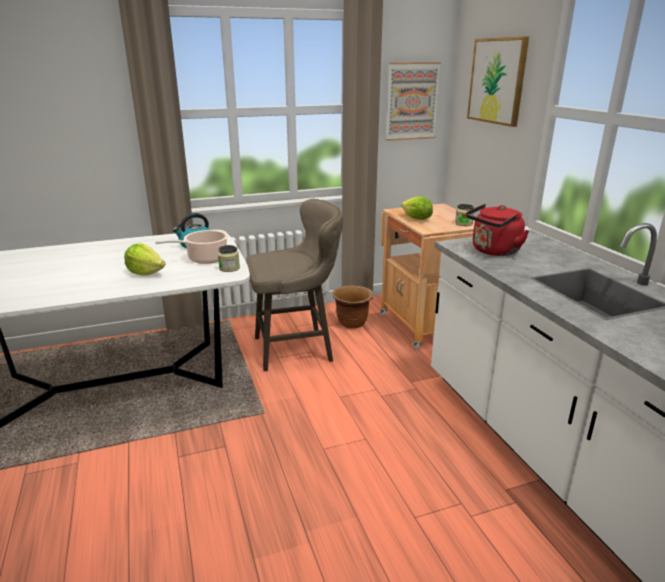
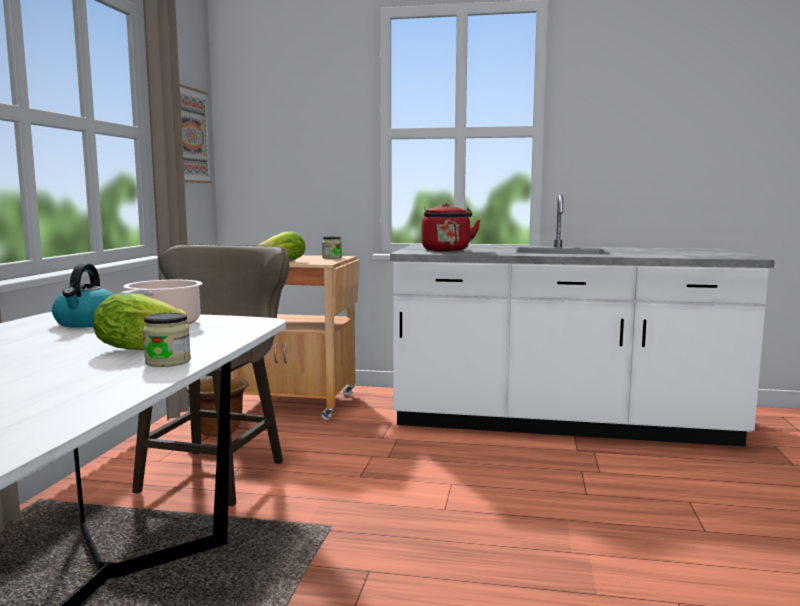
camera: 60 degrees left, 15 degrees down
(229, 268) = (232, 320): jar -> jar (168, 362)
(497, 81) = (298, 112): picture -> none

